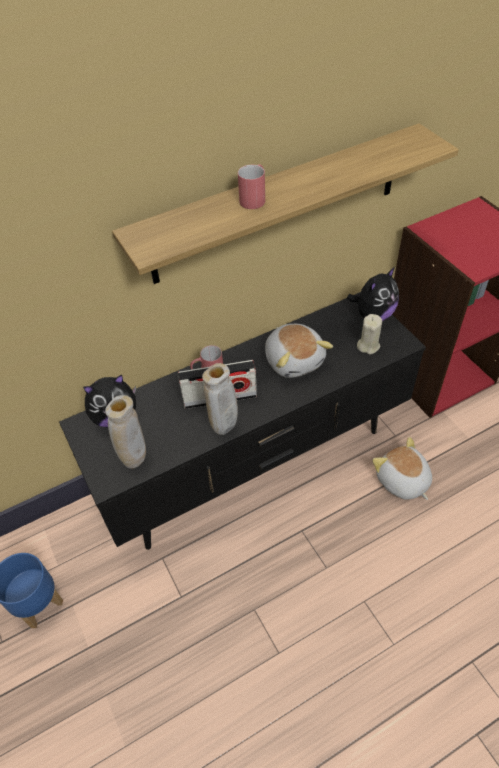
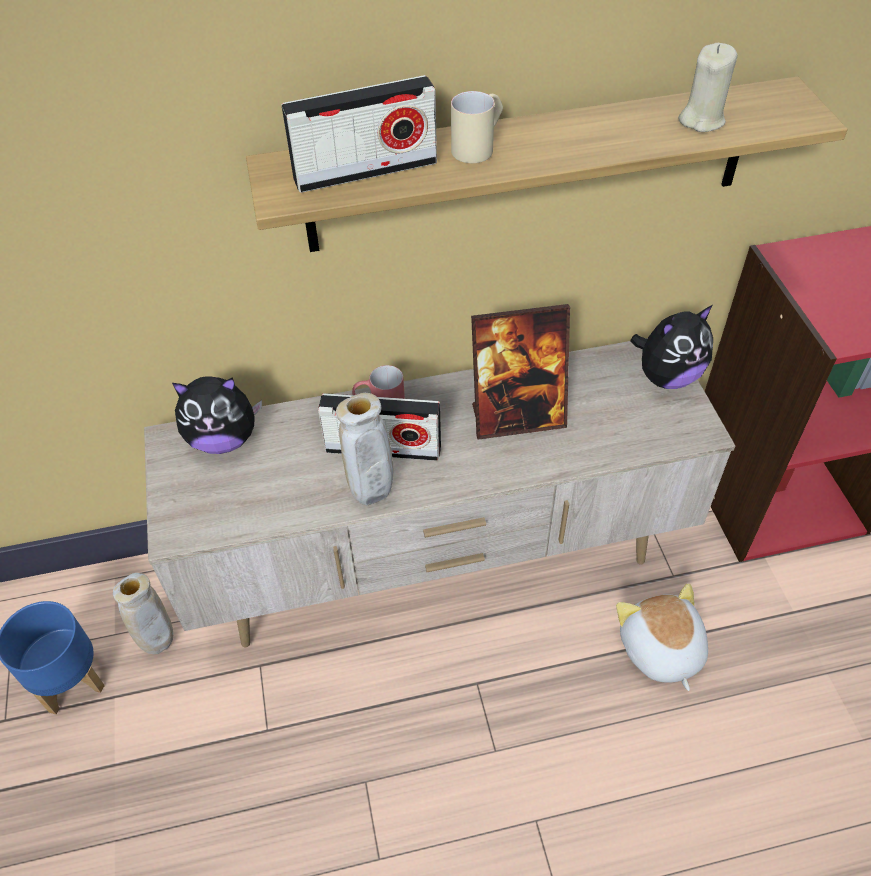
camera: 15 degrees right, 0 degrees up
(134, 460) = (226, 509): beige vase -> beige vase (159, 643)
(192, 225) = (365, 171): none -> radio
(254, 466) = (439, 566): black tv stand -> beige tv stand
(255, 198) = (478, 146): red mug -> beige mug
(294, 360) = (517, 417): plush toy -> picture frame
(368, 345) = (641, 422): beige candle -> beige candle (701, 120)

